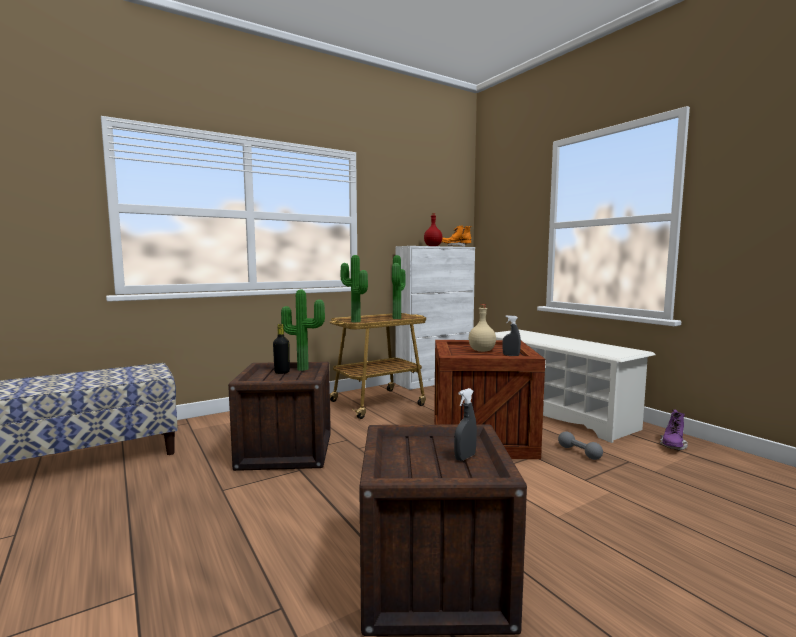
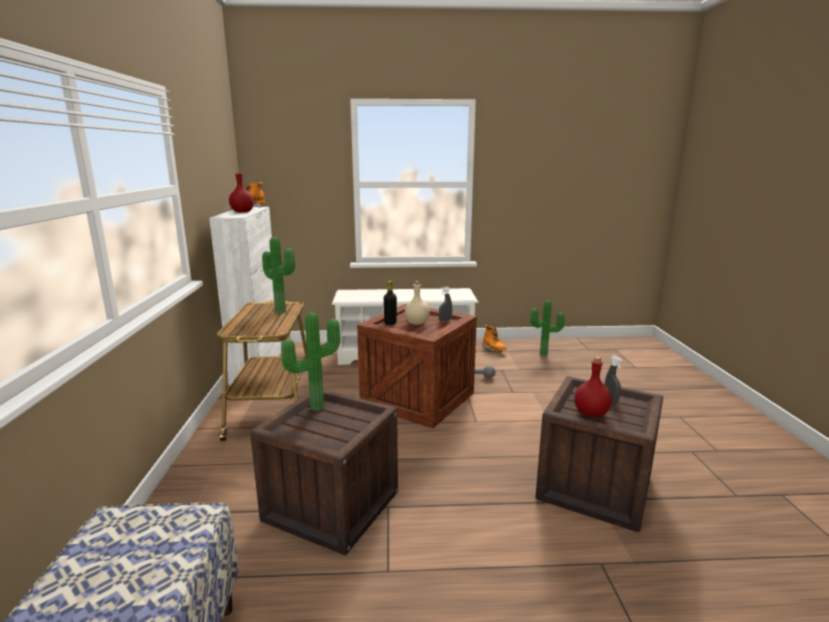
camera: 60 degrees left, 10 degrees up
(282, 372) = (312, 421): black bottle -> black bottle (390, 323)
(354, 321) = (266, 331): potted plant -> potted plant (544, 355)
(406, 450) = (590, 414): none -> red bottle
(673, 446) = (494, 349): purple boot -> orange boot

